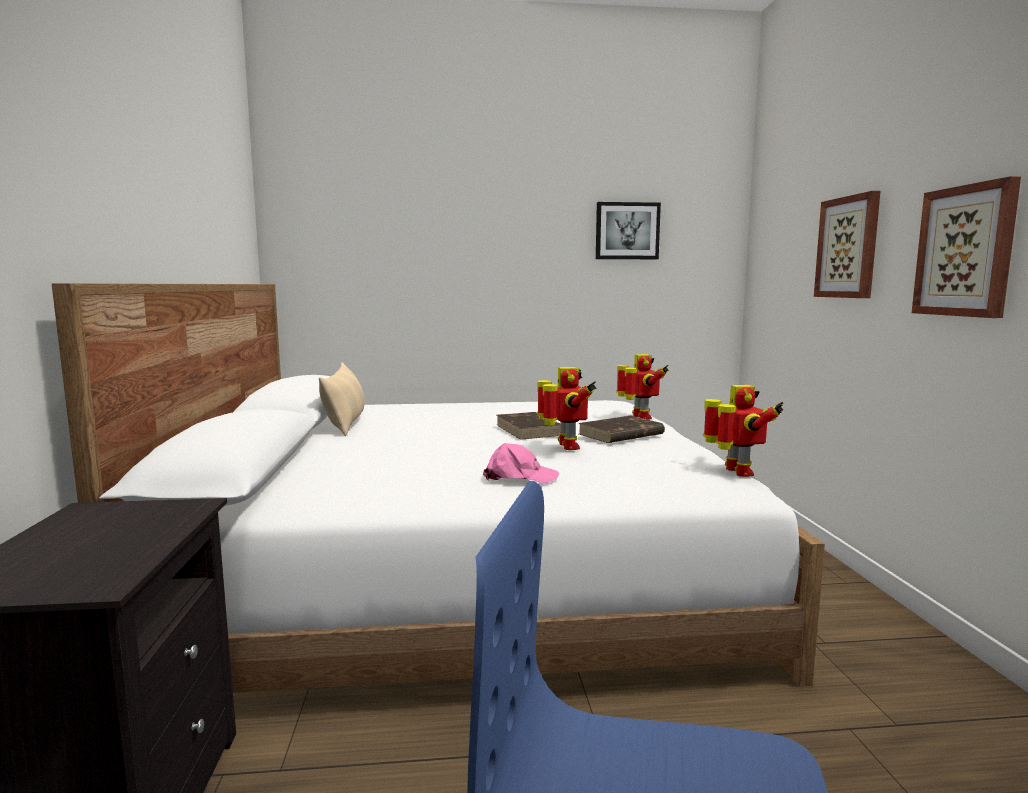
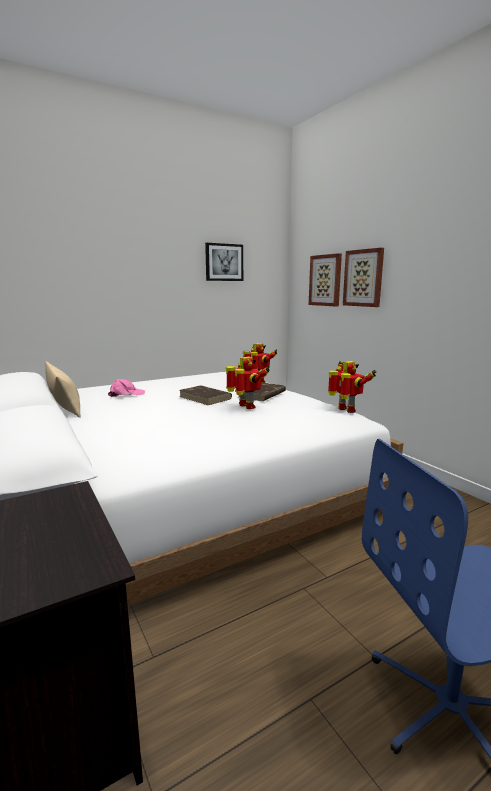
camera: 25 degrees left, 5 degrees up
(519, 476) = (240, 430): pink cap -> pink cap (126, 394)
(966, 251) = (437, 284): picture -> picture (325, 280)

